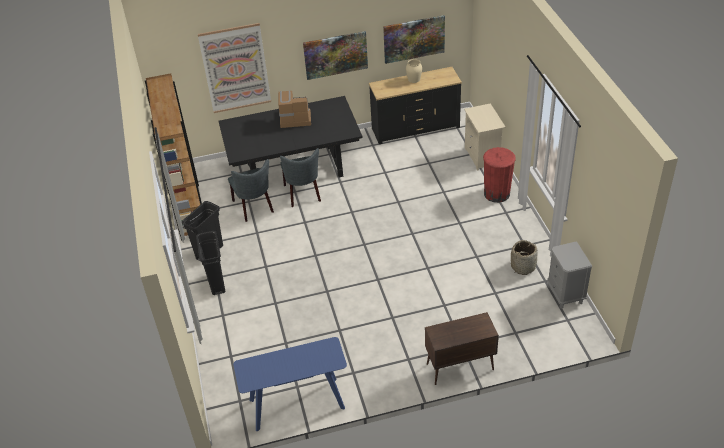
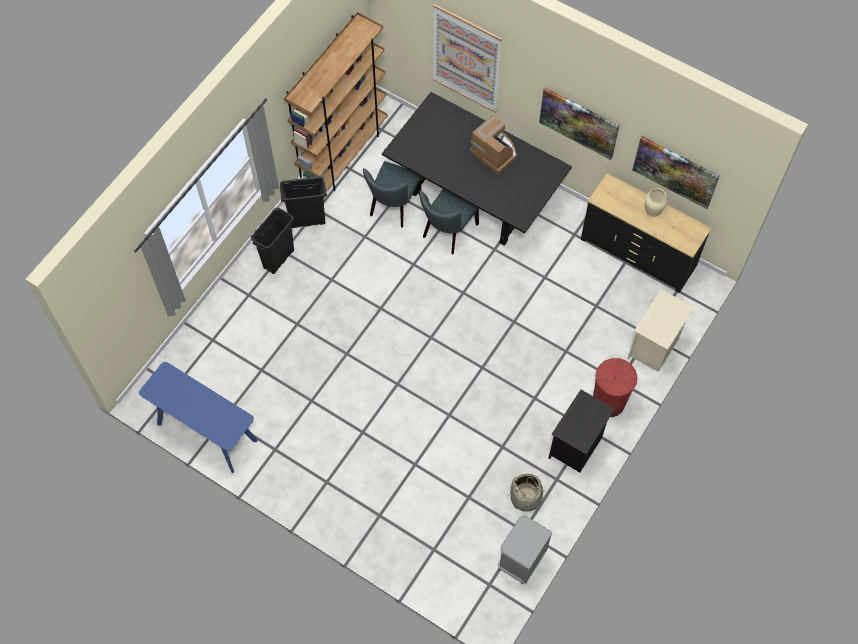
camera: 45 degrees right, 20 degrees up
(459, 367) = (352, 531): brown cabinet -> none
(512, 224) = (576, 447): none -> black nightstand

